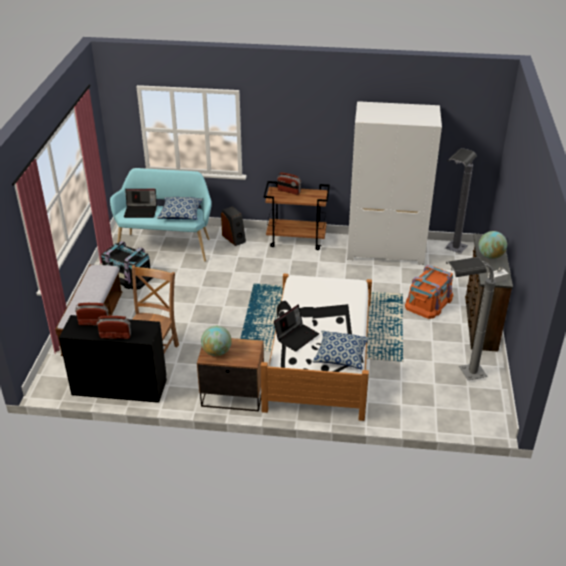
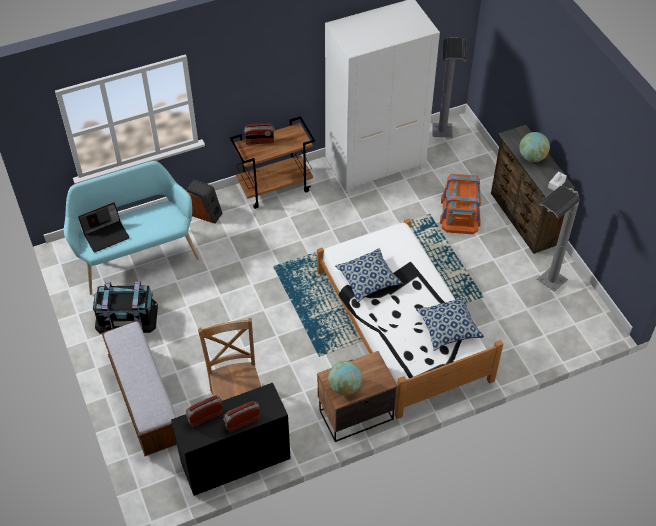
camera: 30 degrees left, 15 degrees up
(180, 214) = (156, 220): pillow -> pillow (368, 280)
(296, 336) = (392, 325): laptop -> none

